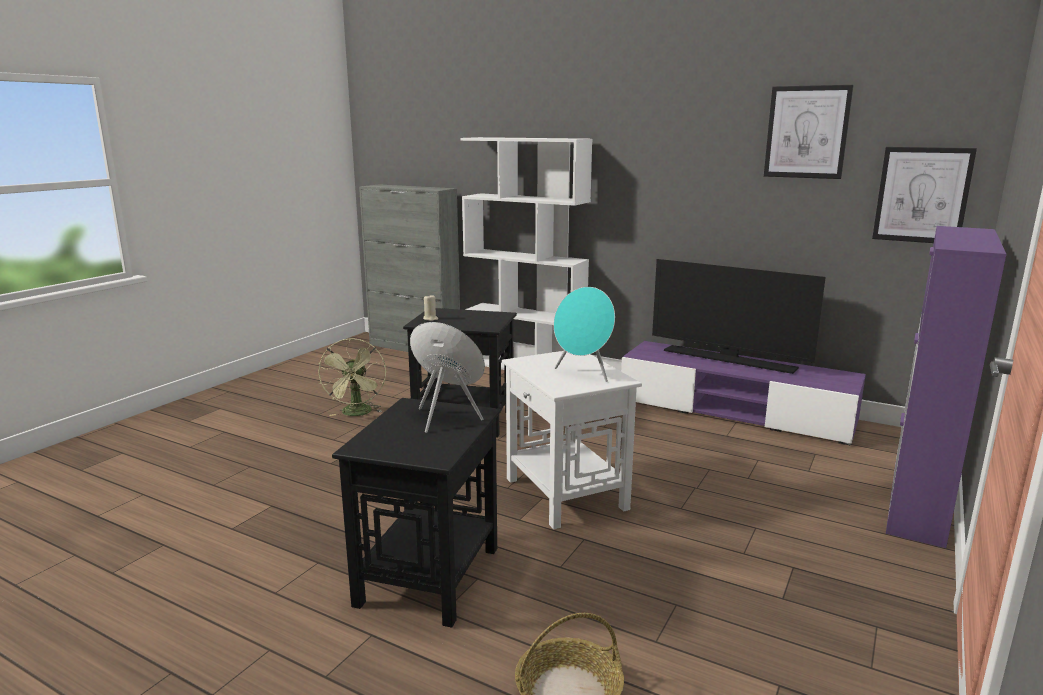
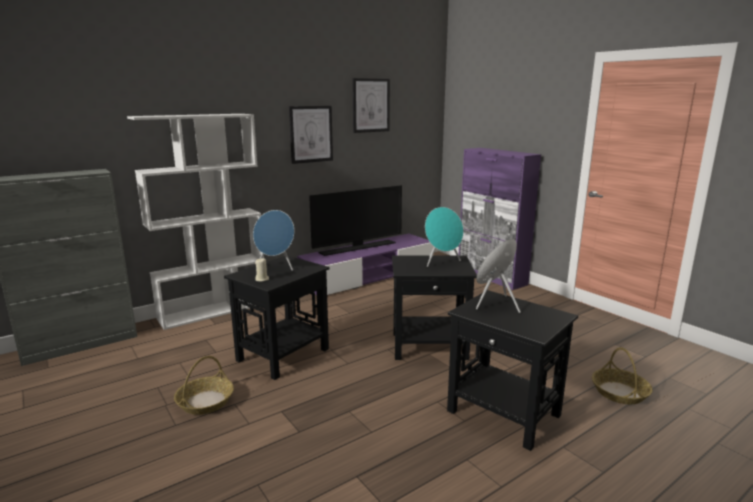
camera: 65 degrees left, 0 degrees up
(357, 414) = (205, 401): green fan -> basket
(472, 316) = (277, 267): none -> blue speaker
(566, 494) = (430, 346): white side table -> black side table
(922, 195) = (419, 136): picture -> picture (311, 134)

